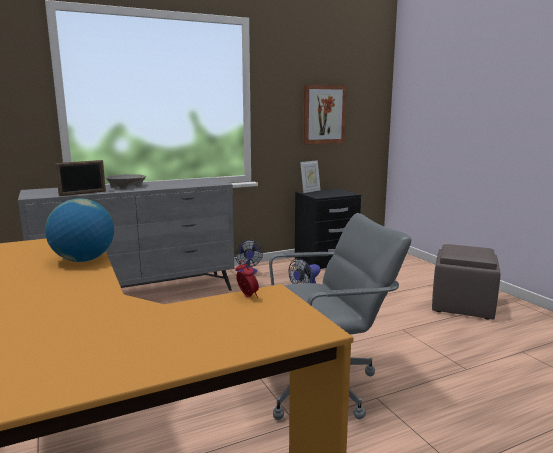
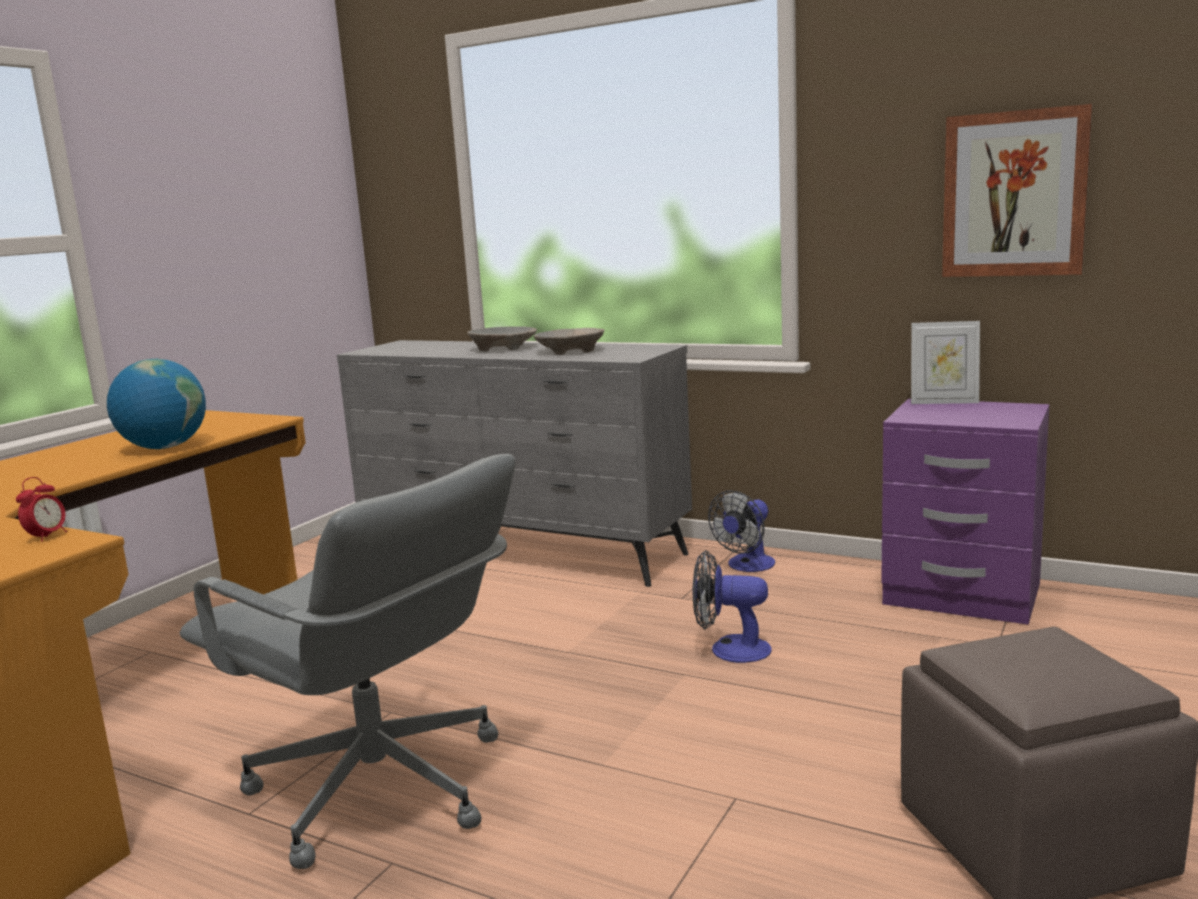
camera: 55 degrees right, 0 degrees up
(83, 193) = (415, 354): picture frame -> none
(173, 184) = (570, 351): none -> beige bowl
(326, 261) = (961, 595): black nightstand -> purple nightstand

